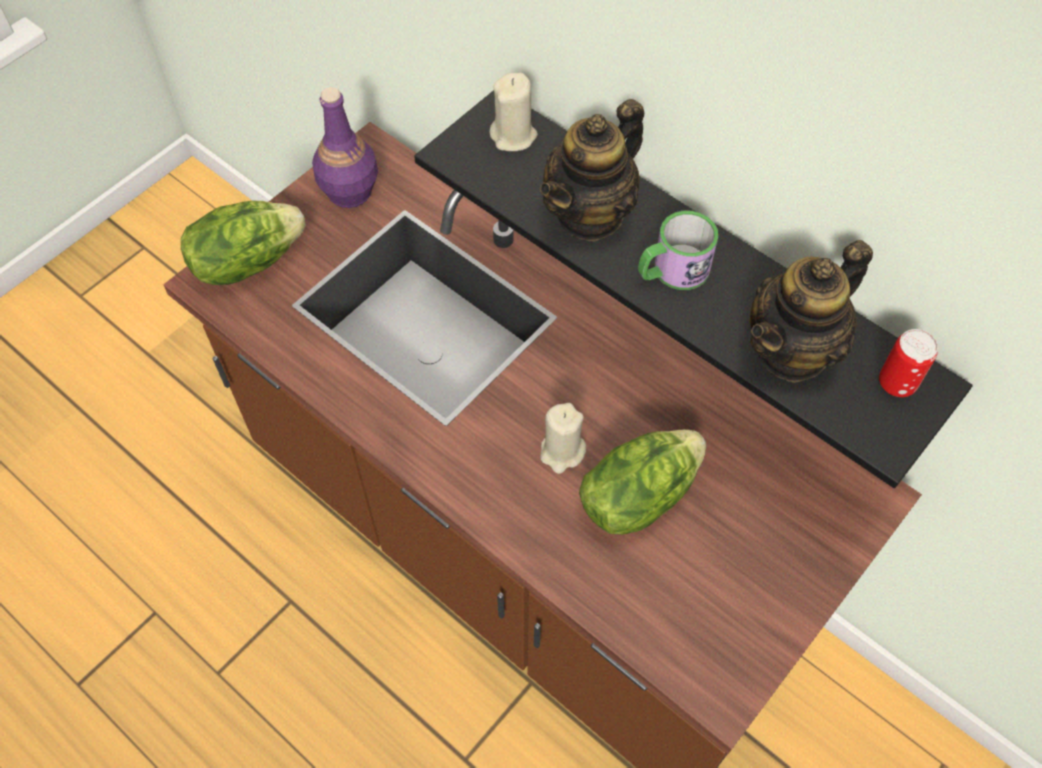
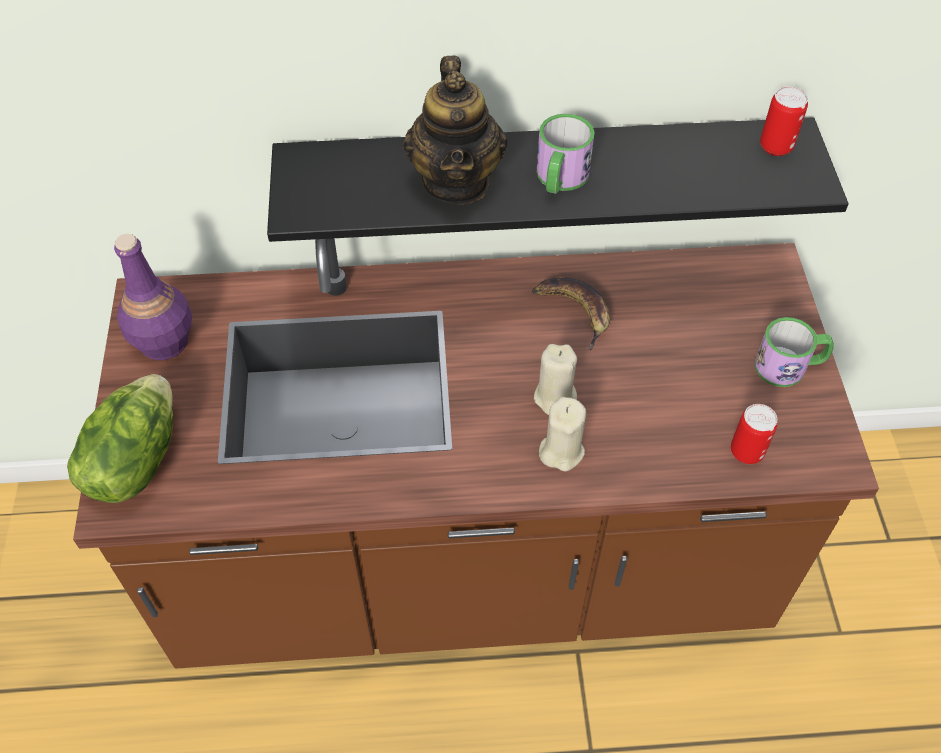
camera: 45 degrees left, 5 degrees down
(514, 136) = (331, 167): beige candle -> beige candle (561, 451)
(637, 495) = (638, 383): lettuce -> none
(656, 398) = (574, 311): none -> banana
(657, 622) = (746, 452): none -> can
(780, 589) = (789, 366): none -> mug
(793, 350) = (695, 172): teapot -> none

